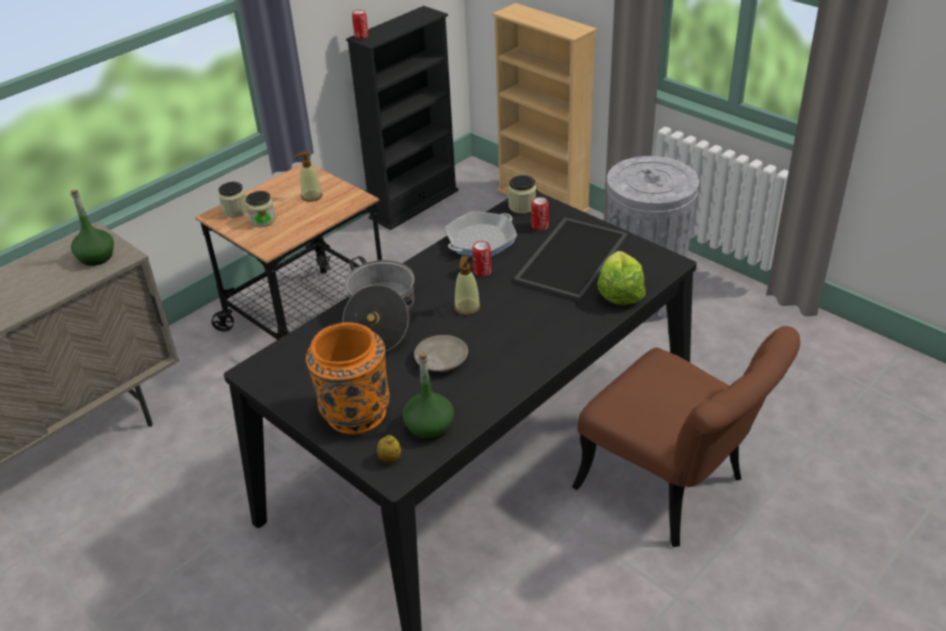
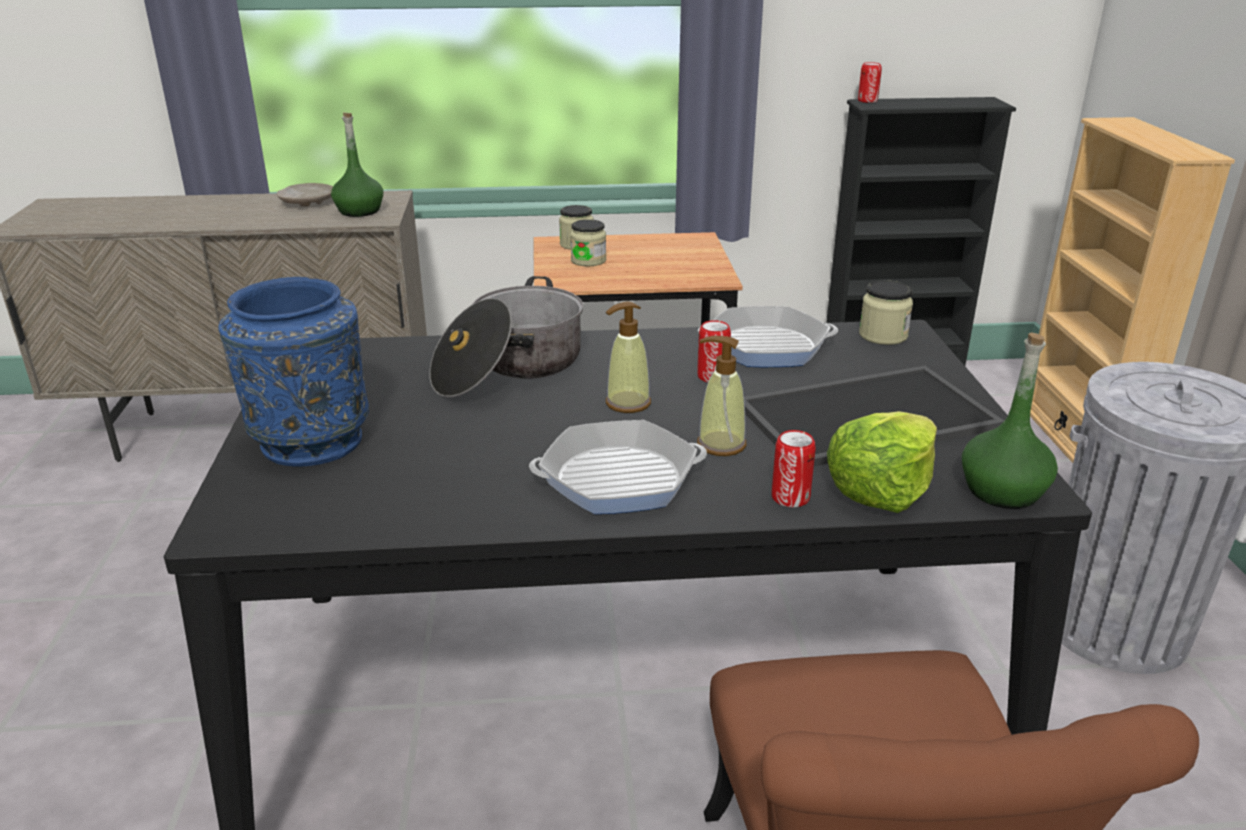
camera: 40 degrees right, 10 degrees down
(311, 196) = (671, 260): soap dispenser -> soap dispenser (720, 444)
(354, 414) = (309, 441): orange vase -> blue vase
(390, 459) = (250, 508): lemon -> none
(429, 427) = (353, 501): green bottle -> green bottle (1003, 491)
(441, 360) = (498, 440): beige plate -> beige plate (307, 202)
(519, 347) = (619, 478): none -> frying pan
(540, 226) = (875, 364): can -> can (790, 498)

